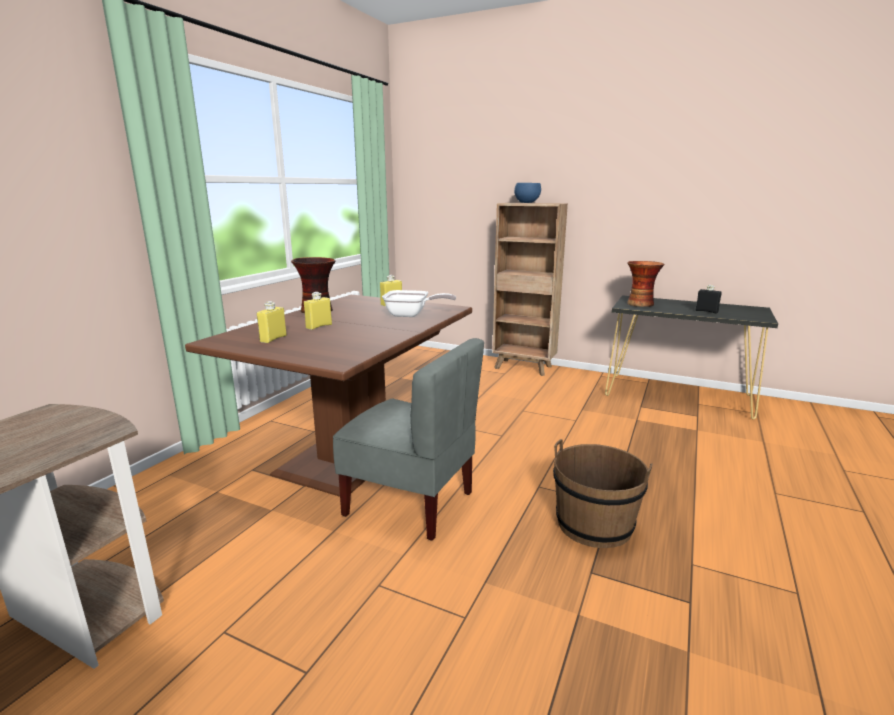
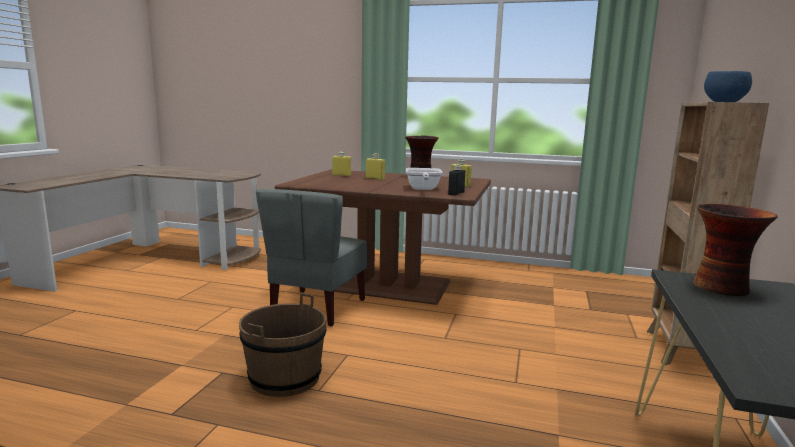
camera: 80 degrees right, 5 degrees down
(706, 311) = (750, 334): black bottle -> black bottle (456, 193)

